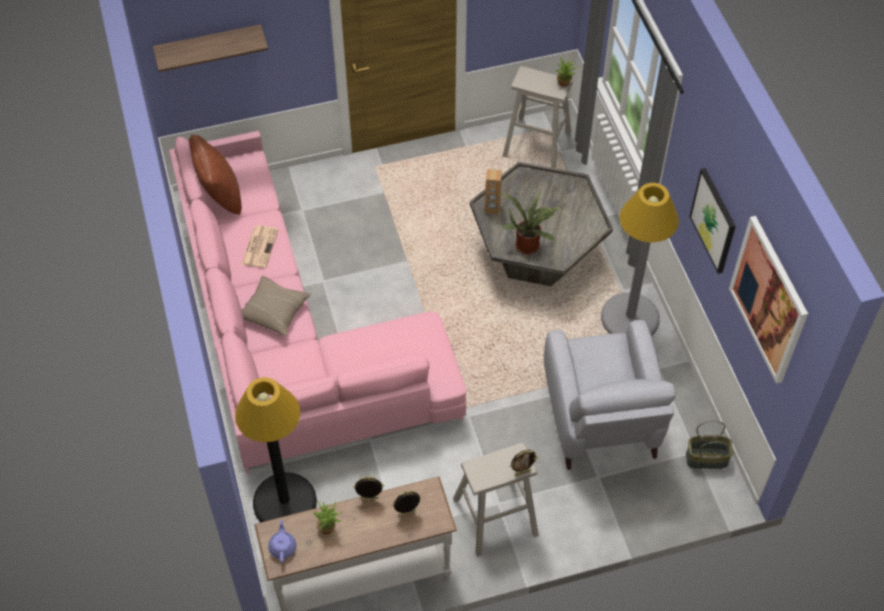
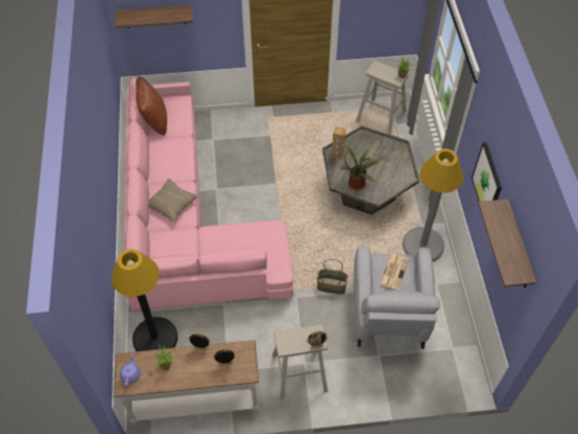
camera: 10 degrees right, 0 degrees up
(259, 246) = (173, 158): newspaper -> newspaper (394, 271)
(707, 458) = (460, 354): basket -> basket (331, 286)
(768, 299) = (518, 247): picture -> shelf

